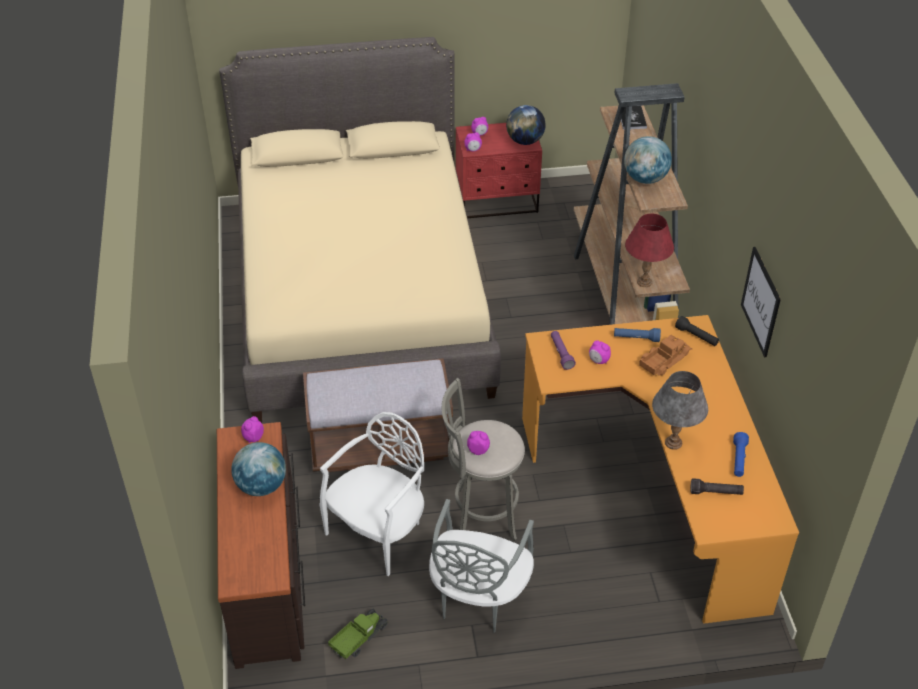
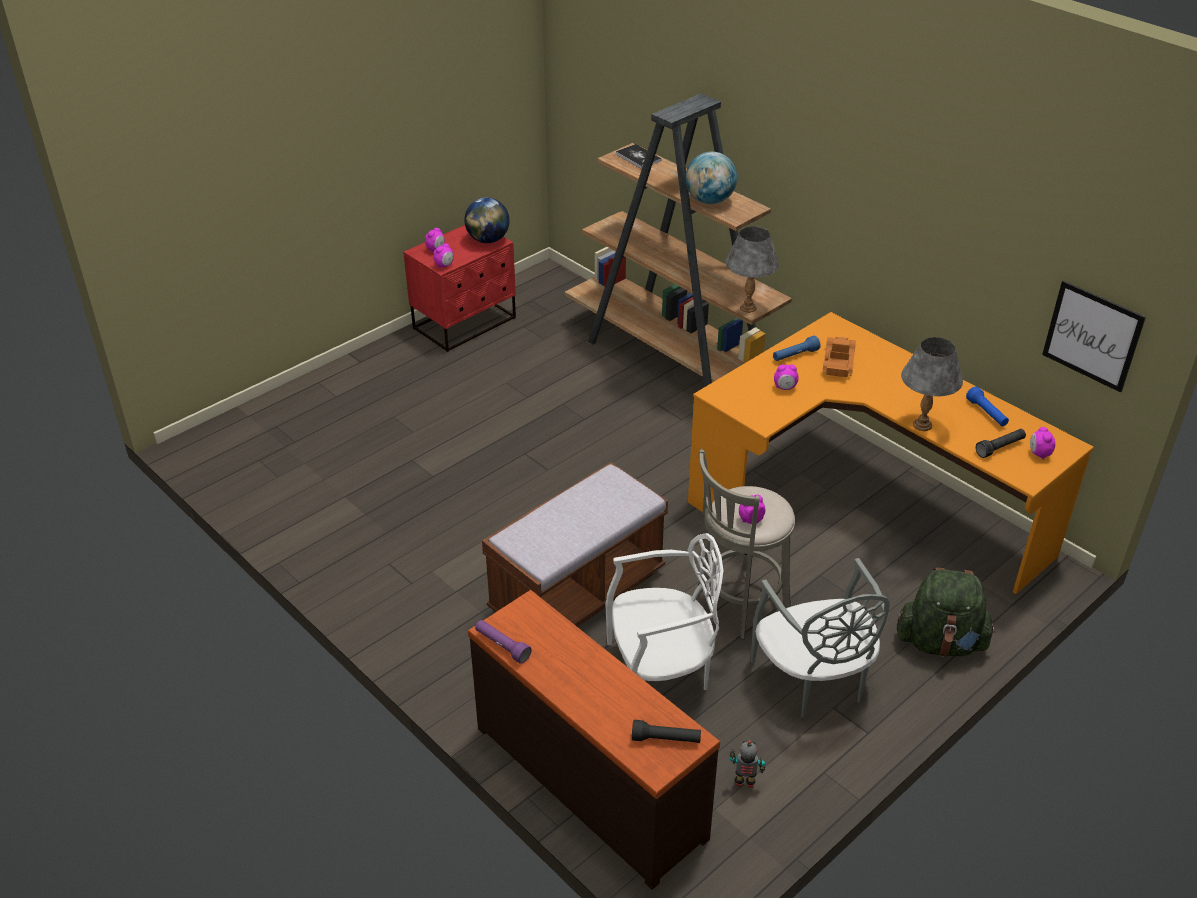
camera: 35 degrees left, 5 degrees down
(253, 437) = (519, 618): alarm clock -> alarm clock (1039, 454)
(261, 486) = (580, 659): globe -> none
(359, 639) = (744, 783): toy truck -> toy robot
(361, 296) = (413, 464): beige bed -> none
(379, 532) = (660, 673): white chair -> white chair turned 75 degrees clockwise
(561, 354) = (746, 396): purple flashlight -> purple flashlight (502, 646)
(601, 625) = (940, 642): none -> green backpack
(644, 282) = (747, 308): red table lamp -> grey table lamp
(696, 336) = (842, 332): black flashlight -> black flashlight (666, 739)
(761, 301) = (934, 253): picture -> picture (1092, 336)

